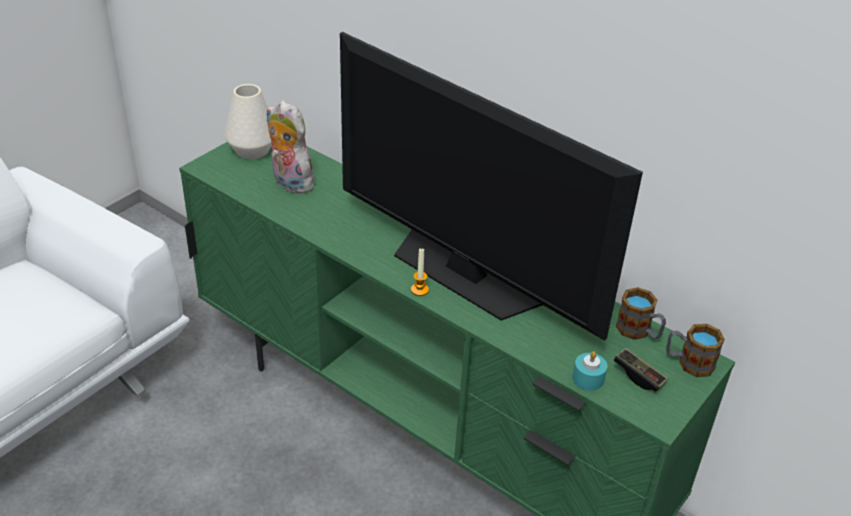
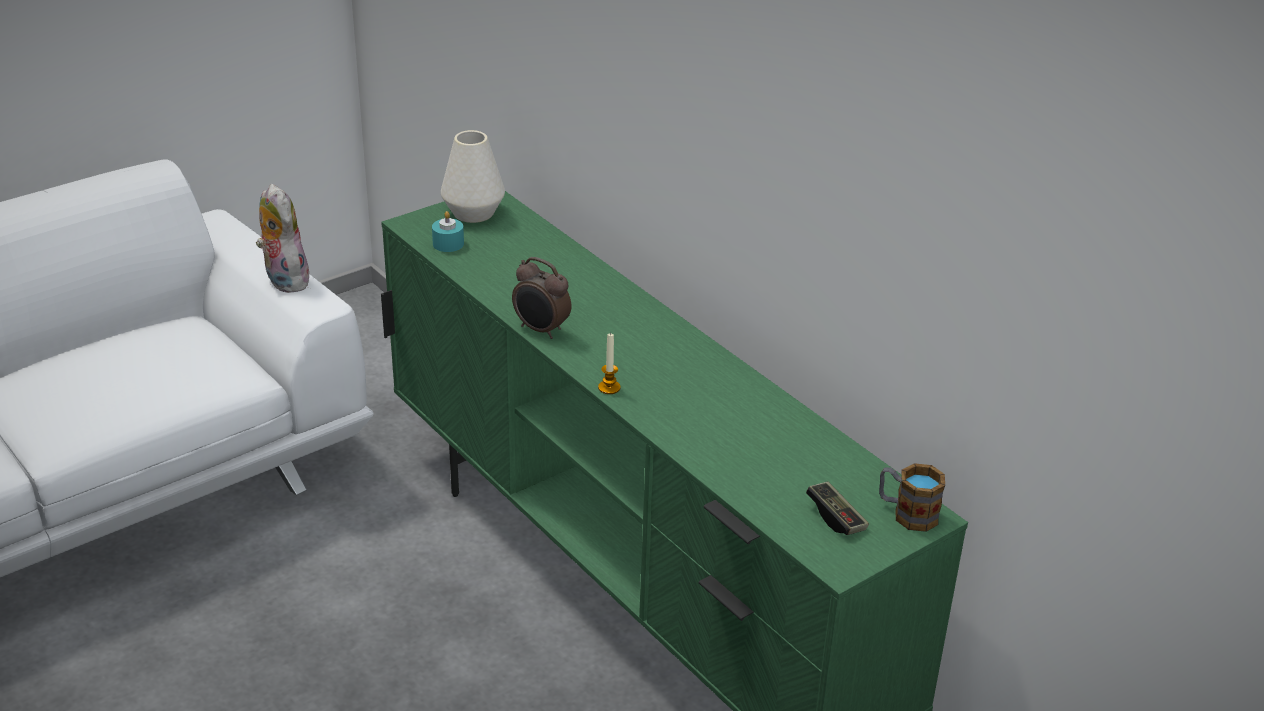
camera: 15 degrees right, 5 degrees down
(289, 182) = (503, 253): plush toy -> plush toy (283, 280)
(345, 246) = (541, 330): none -> alarm clock
(465, 273) = (673, 378): television -> none
(588, 378) = (771, 510): turquoise candle -> turquoise candle (448, 244)
(639, 331) = (860, 471): mug -> none

